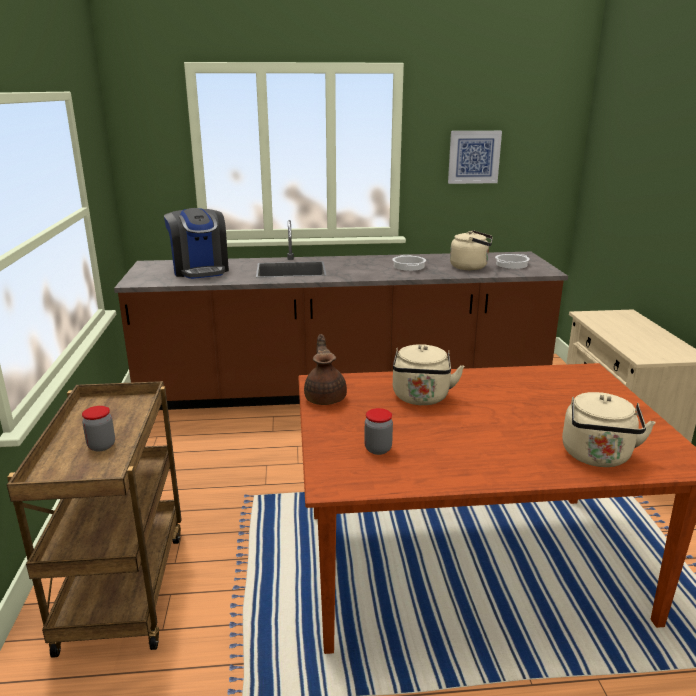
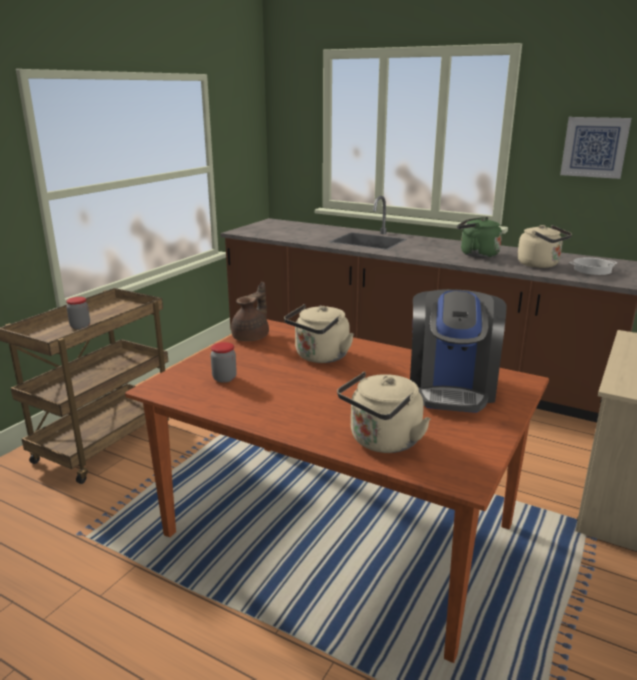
camera: 35 degrees right, 0 degrees up
(200, 270) = (298, 230): coffee machine -> coffee machine (451, 388)
(408, 266) = (476, 254): cooking pot -> green kettle

